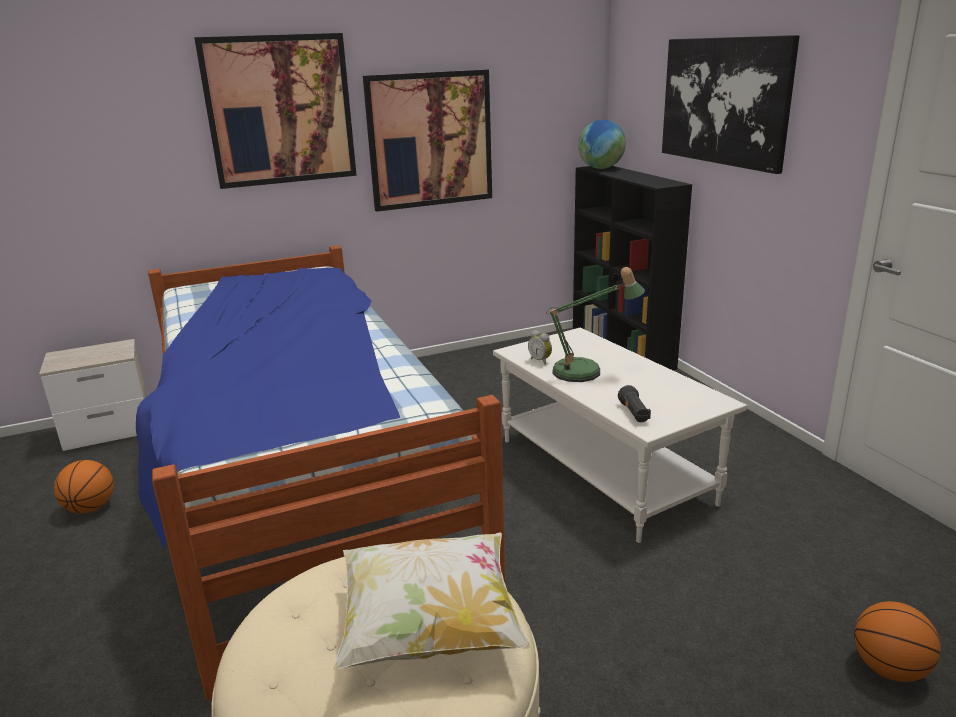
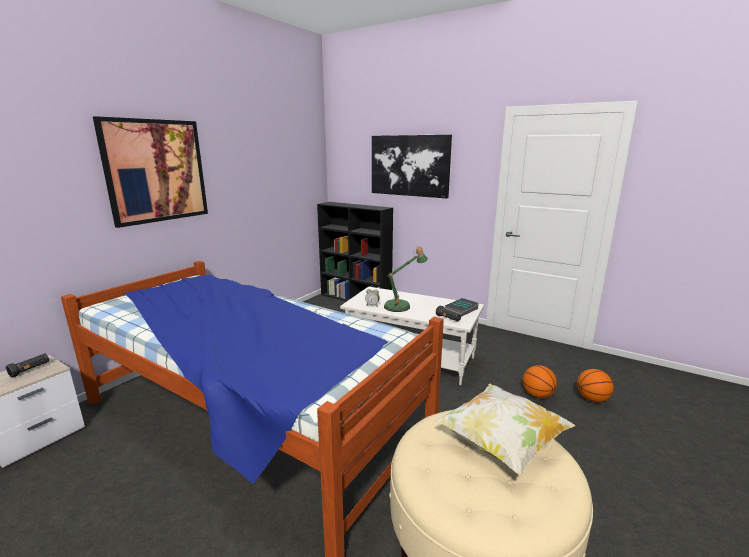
camera: 35 degrees left, 5 degrees down
(90, 508) = (85, 498): basketball -> basketball (537, 395)
(104, 351) = (30, 370): none -> black flashlight
(430, 140) = (246, 190): picture -> none
(601, 168) = (332, 203): globe -> none
(683, 404) = (461, 310): none -> book

